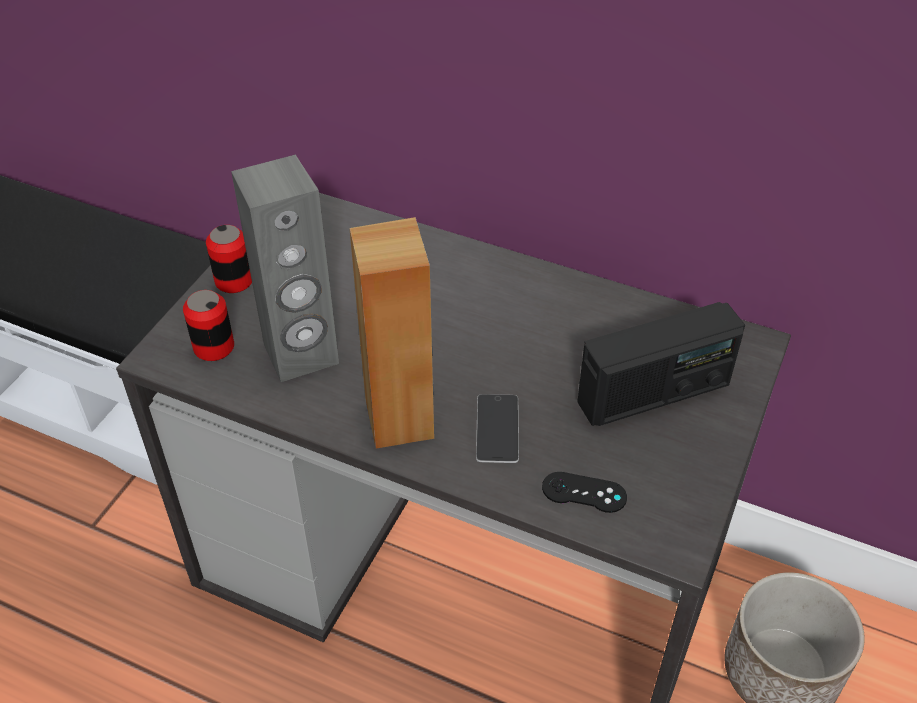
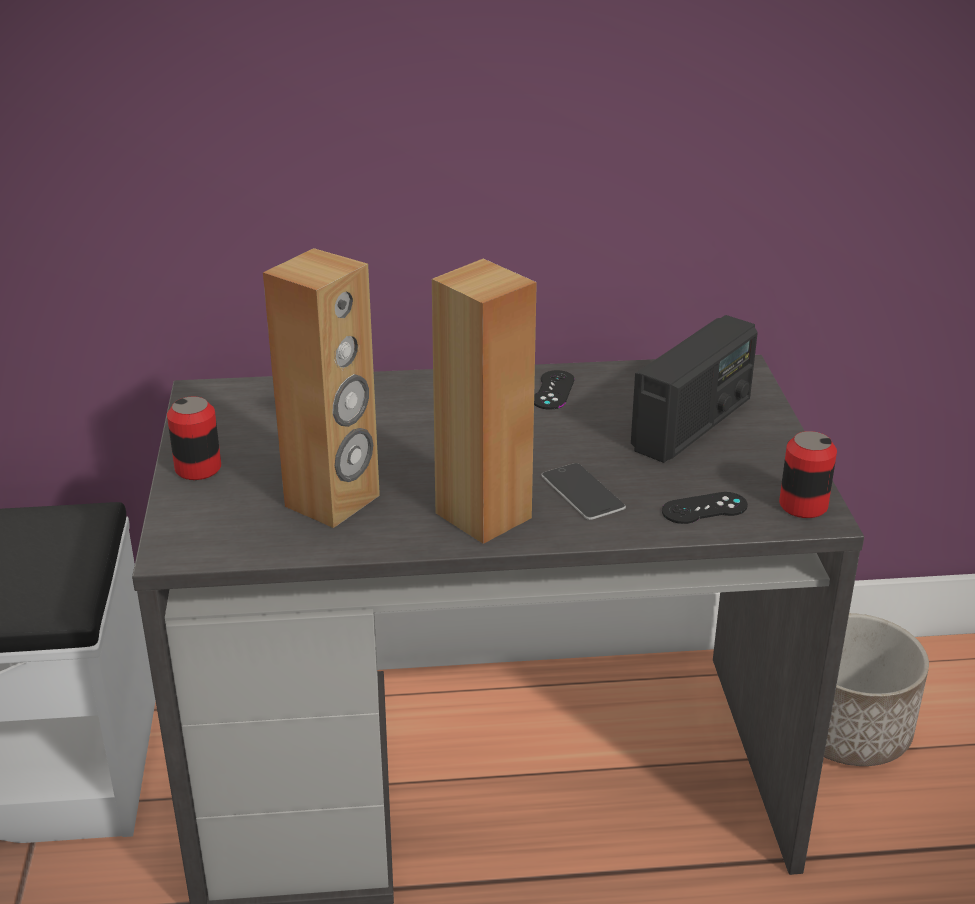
camera: 30 degrees left, 15 degrees down
(214, 347) = (231, 525): can -> can (803, 505)
(301, 355) = (333, 501): grey speaker -> brown speaker
(565, 305) = (553, 390): none -> black game controller

